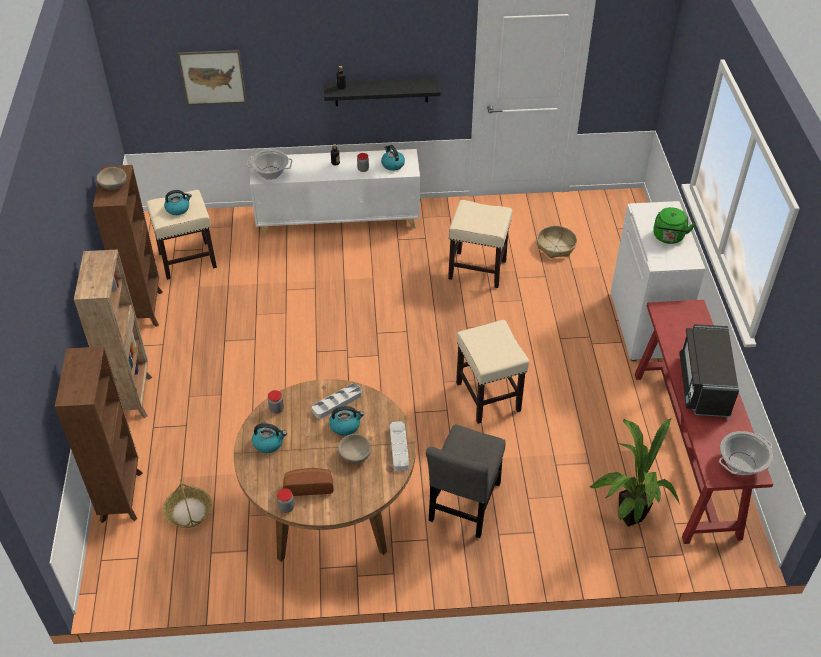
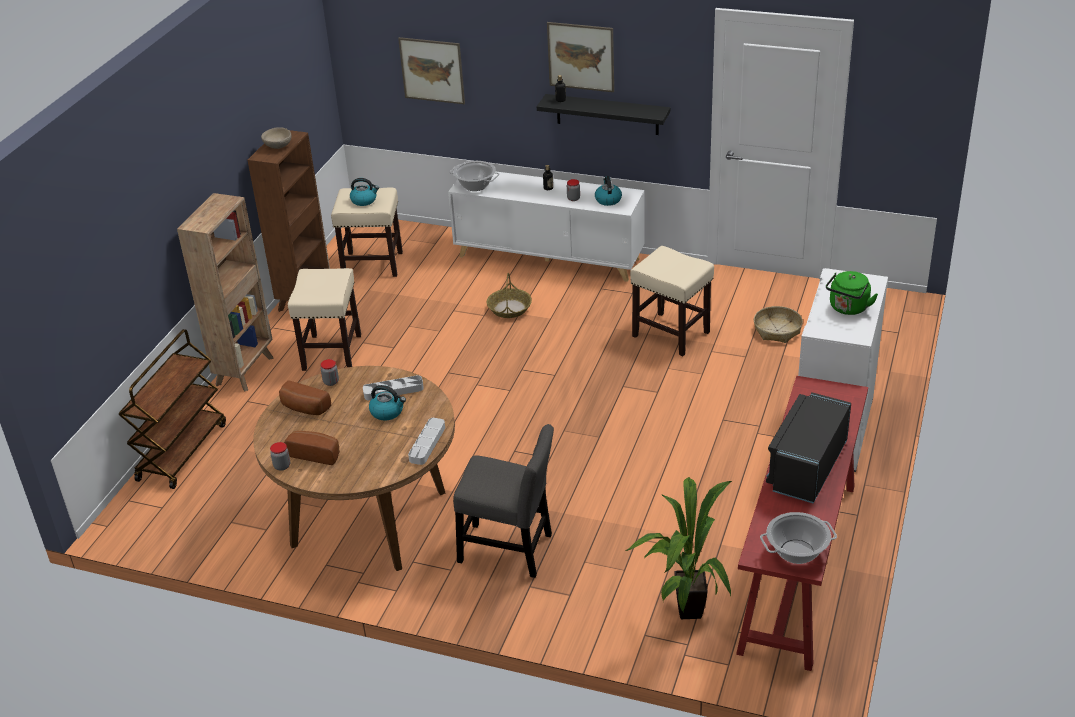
camera: 25 degrees right, 10 degrees down
(122, 495) = (182, 451): brown bookcase -> brown cart
(188, 512) = (233, 481): basket -> basket (509, 308)
(269, 443) = (304, 408): kettle -> bread
(354, 455) = (378, 439): beige bowl -> none
(356, 46) = (581, 56): none -> picture
(464, 506) = (510, 550): grey chair -> grey chair turned 120 degrees counterclockwise
(488, 397) = (604, 456): beige stool -> beige stool (332, 353)

